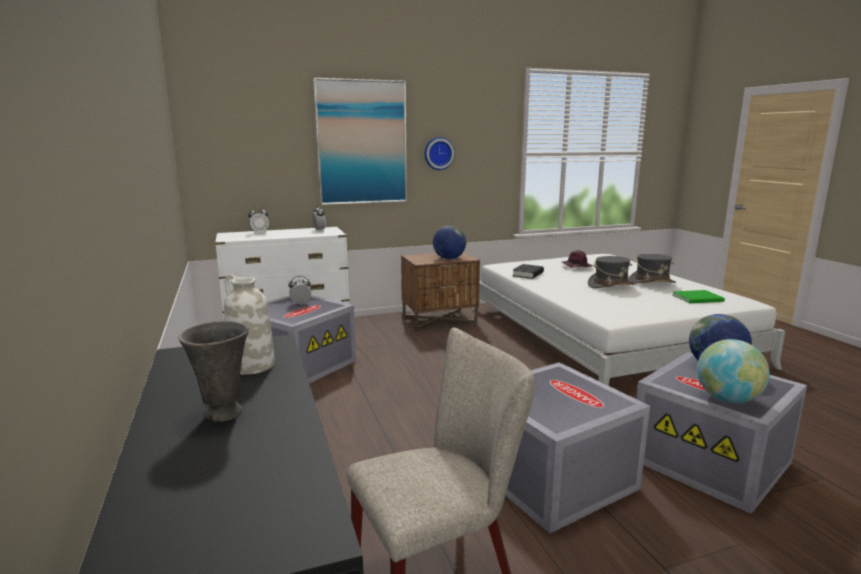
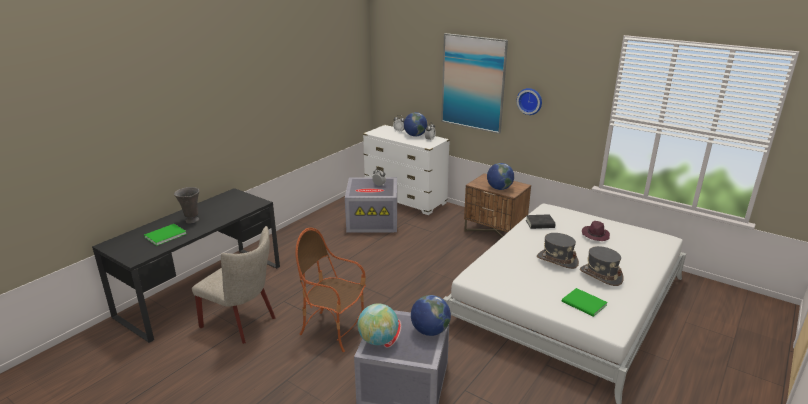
camera: 55 degrees right, 10 degrees up
(240, 462) = (164, 235): none -> green book
(250, 366) = (232, 208): white vase -> none
(291, 231) = (415, 135): none -> globe
(549, 476) = (334, 330): grey storage box -> armchair

